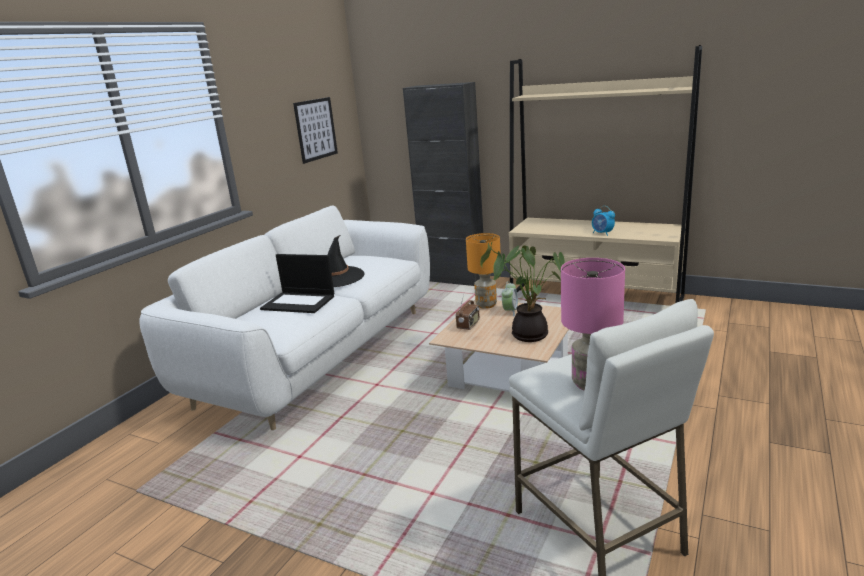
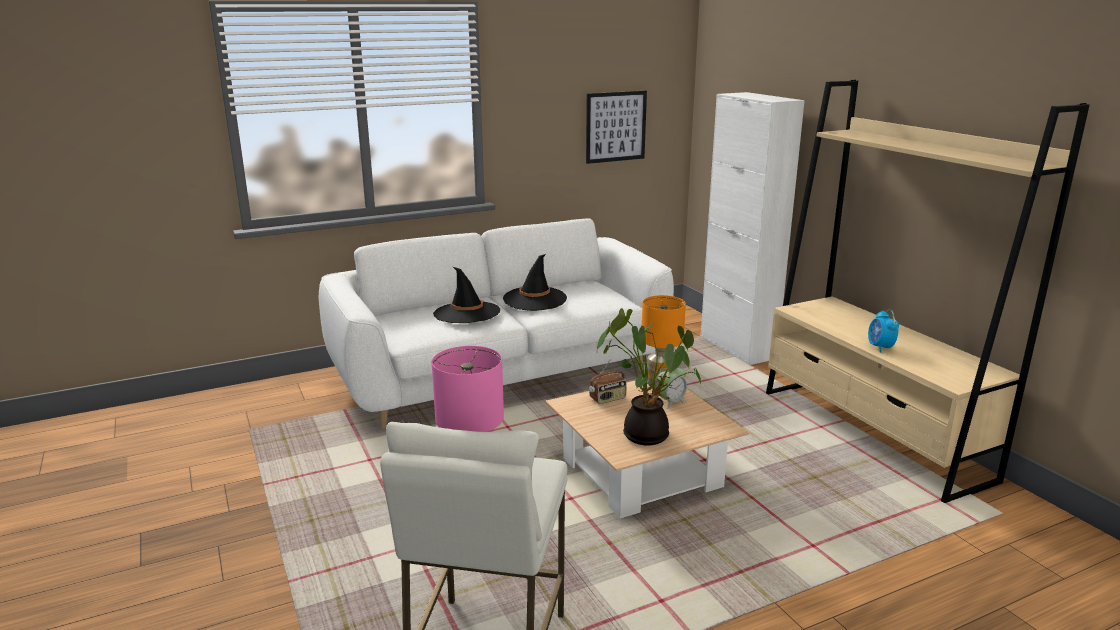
camera: 35 degrees right, 0 degrees up
(299, 302) = (467, 313): laptop -> black hat
(453, 279) = (737, 347): black cabinet -> white cabinet

